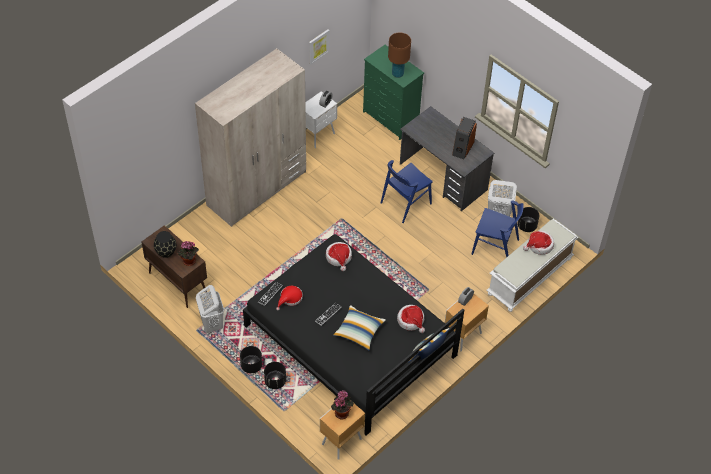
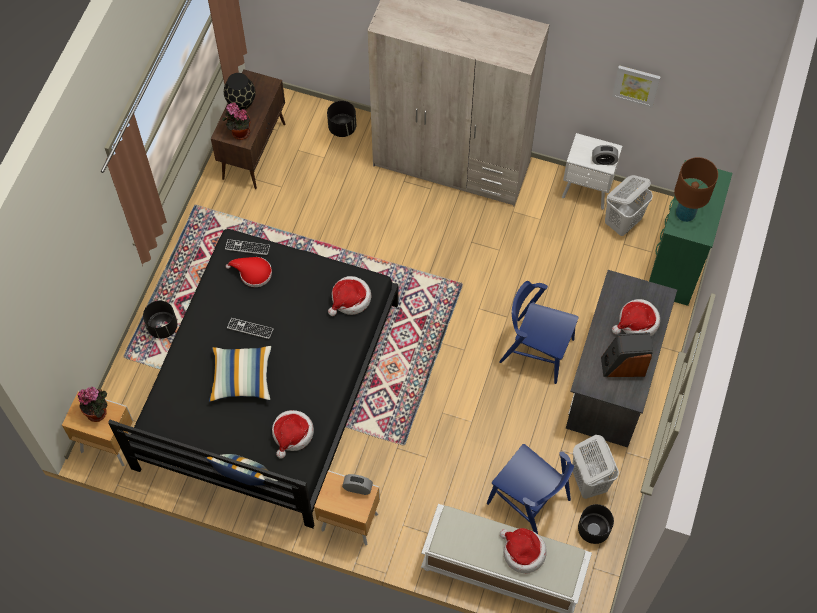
camera: 65 degrees right, 10 degrees up
(212, 323) = (213, 216): white laundry basket -> white laundry basket (623, 222)
(251, 365) = (173, 289): black planter -> black planter (342, 127)
(440, 131) = (637, 323): none -> hat
(495, 247) = (529, 501): blue chair -> blue chair turned 45 degrees counterclockwise

